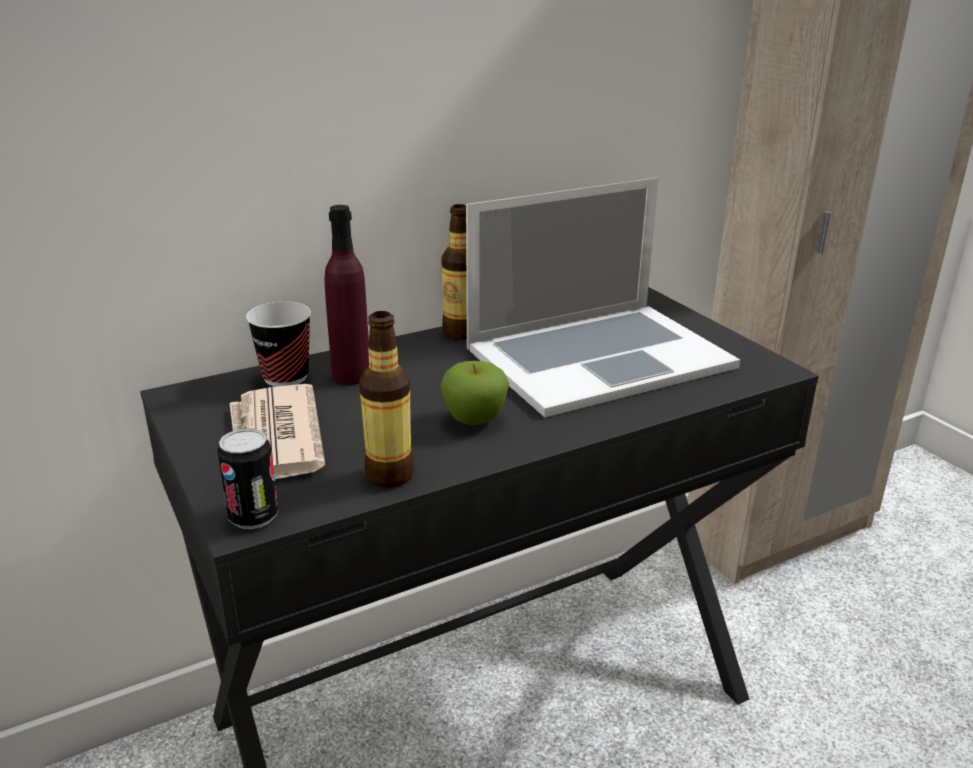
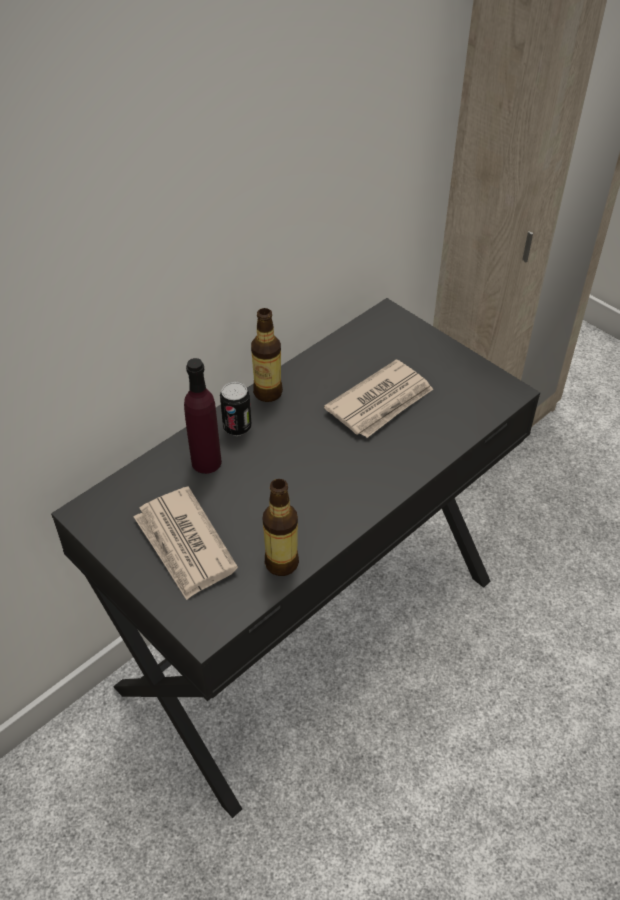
camera: 15 degrees left, 20 degrees up
(253, 517) = (209, 623): can -> can (237, 427)
(285, 377) = (156, 474): cup -> none
(474, 420) = (317, 493): apple -> none
(598, 357) = (381, 402): laptop -> newspaper

